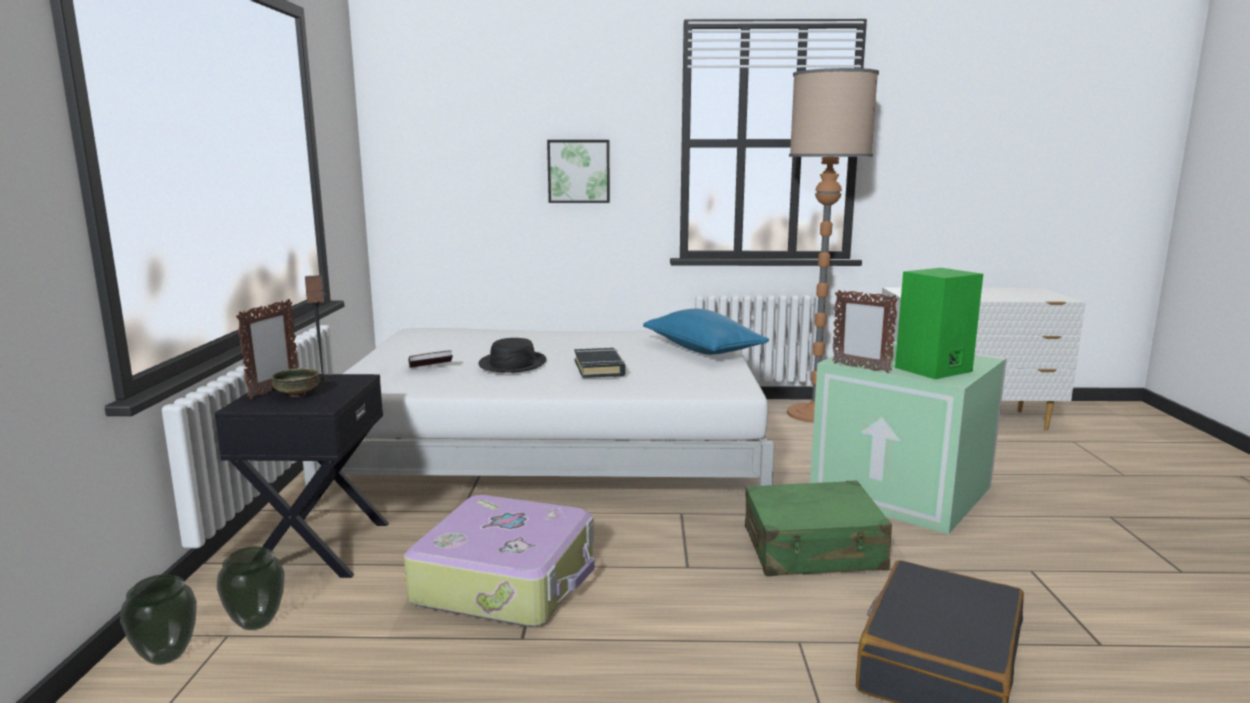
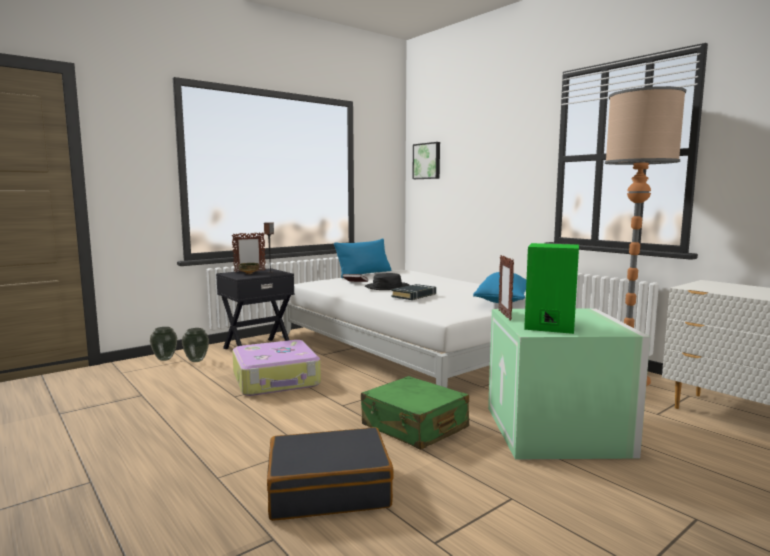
camera: 50 degrees right, 5 degrees down
(379, 349) = (364, 274): none -> blue pillow
(579, 171) = (498, 181): picture -> picture (427, 161)

